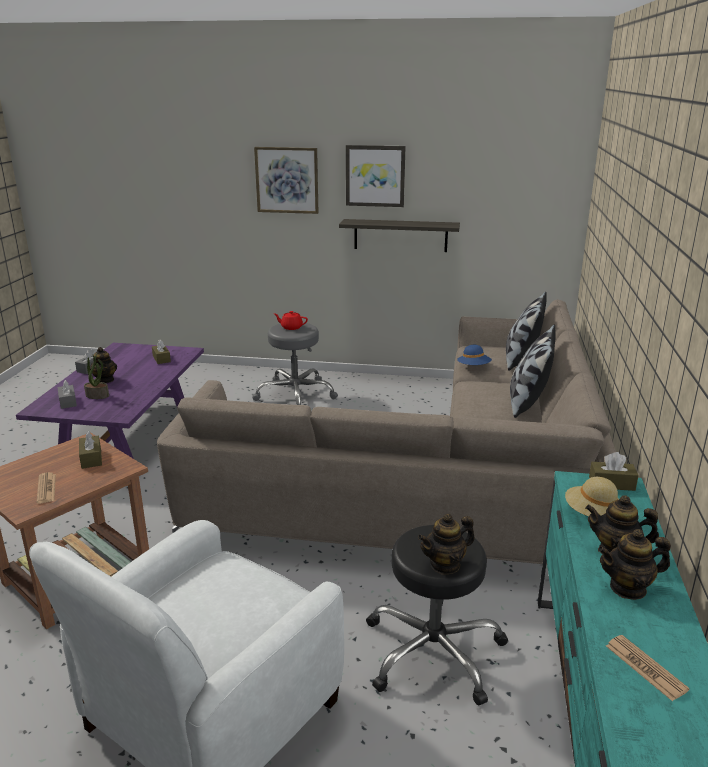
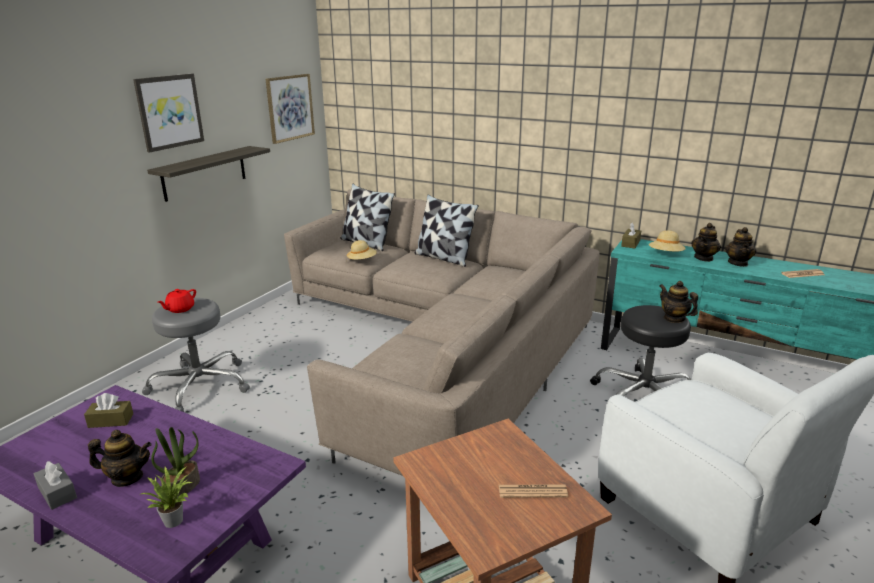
camera: 70 degrees left, 0 degrees up
(68, 402) = (174, 519): grey tissue box -> potted plant
(91, 458) = (469, 456): brown tissue box -> none
(287, 180) = (70, 135): picture -> picture (290, 108)
(445, 565) = (674, 318): teapot -> teapot turned 150 degrees clockwise
(473, 367) = (362, 260): blue hat -> beige hat

